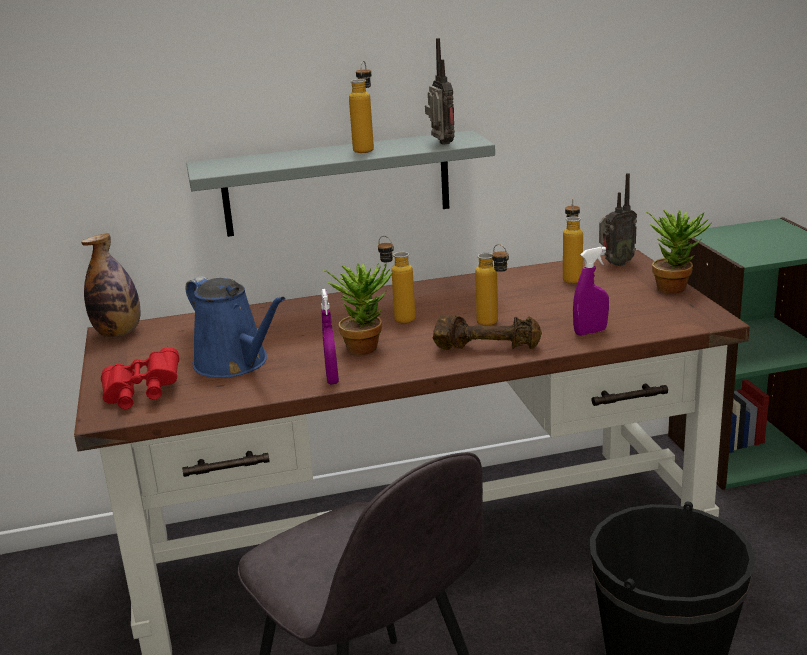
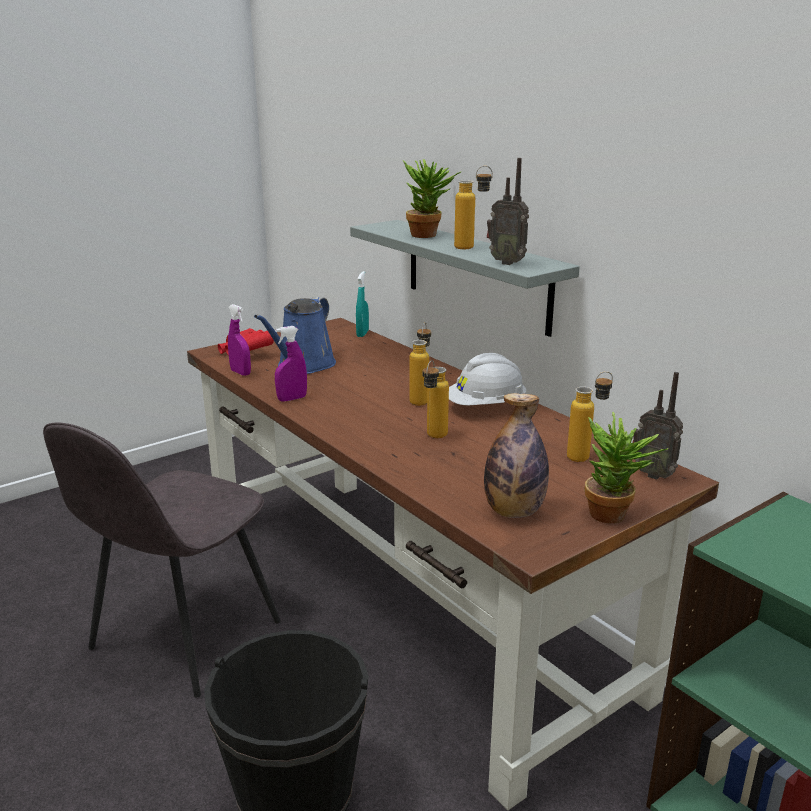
camera: 65 degrees right, 0 degrees up
(118, 333) = (335, 326): bottle -> bottle (513, 511)
(168, 322) = (362, 334): none -> turquoise spray bottle
(365, 346) = (357, 398): potted plant -> potted plant (429, 235)
(441, 144) = (507, 262): radio -> radio turned 75 degrees clockwise
(444, 295) = (485, 407): none -> white hard hat
(487, 347) = (380, 443): brown dumbbell -> none
(590, 332) = (446, 484): purple spray bottle -> purple spray bottle (240, 373)

